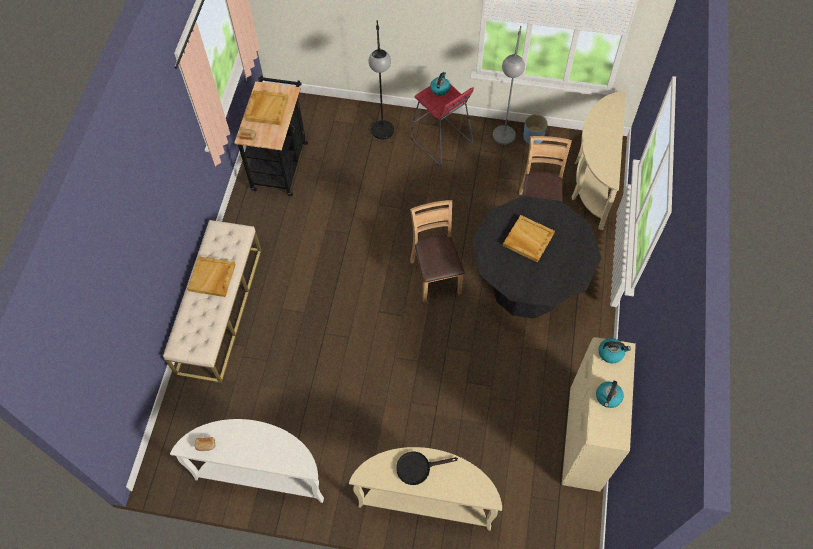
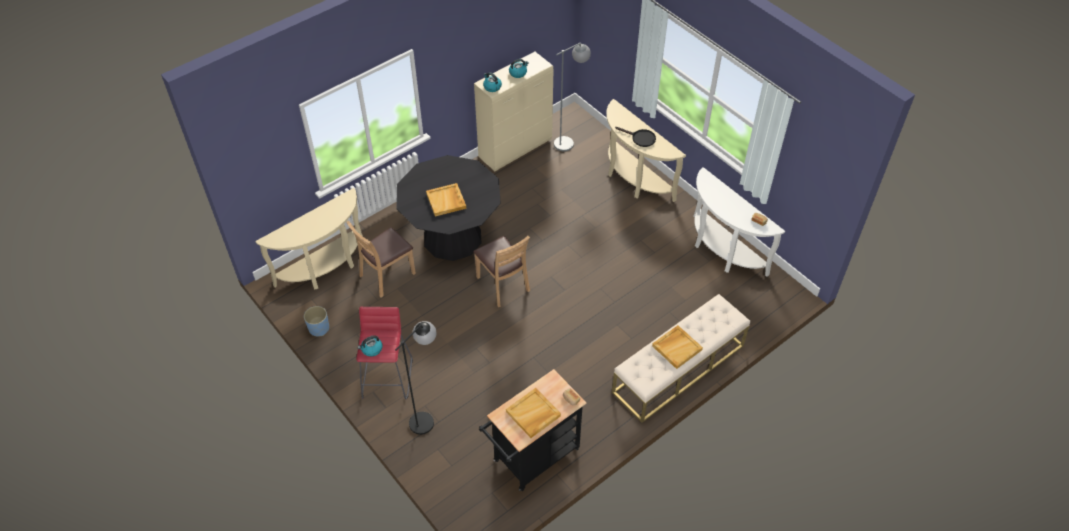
camera: 140 degrees left, 10 degrees down
(435, 276) = (503, 285): brown chair -> brown chair turned 60 degrees counterclockwise
(502, 142) = (344, 342): grey floor lamp -> grey floor lamp (569, 141)

